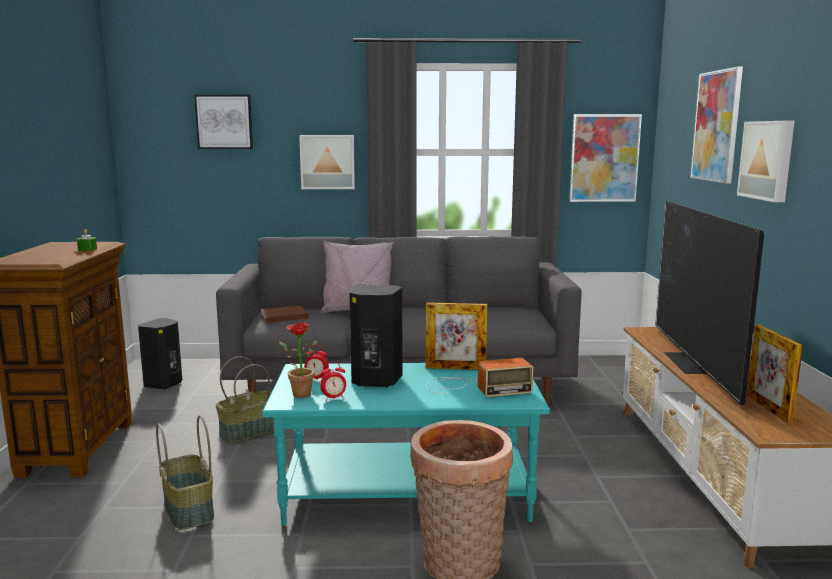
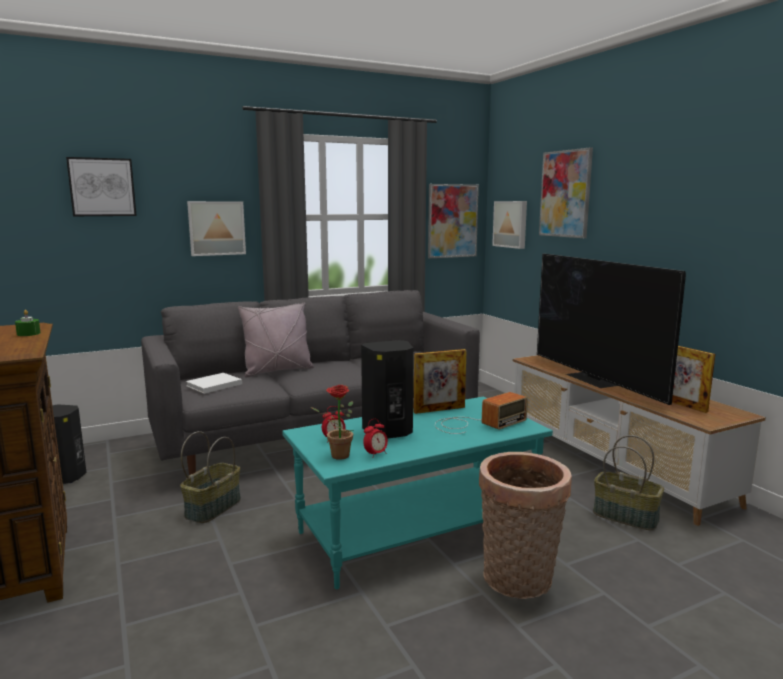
camera: 25 degrees left, 0 degrees up
(190, 510) = (227, 600): basket -> basket (626, 516)
(282, 316) = (212, 385): brown book -> white book
(768, 160) = (628, 219): picture -> picture (511, 224)

